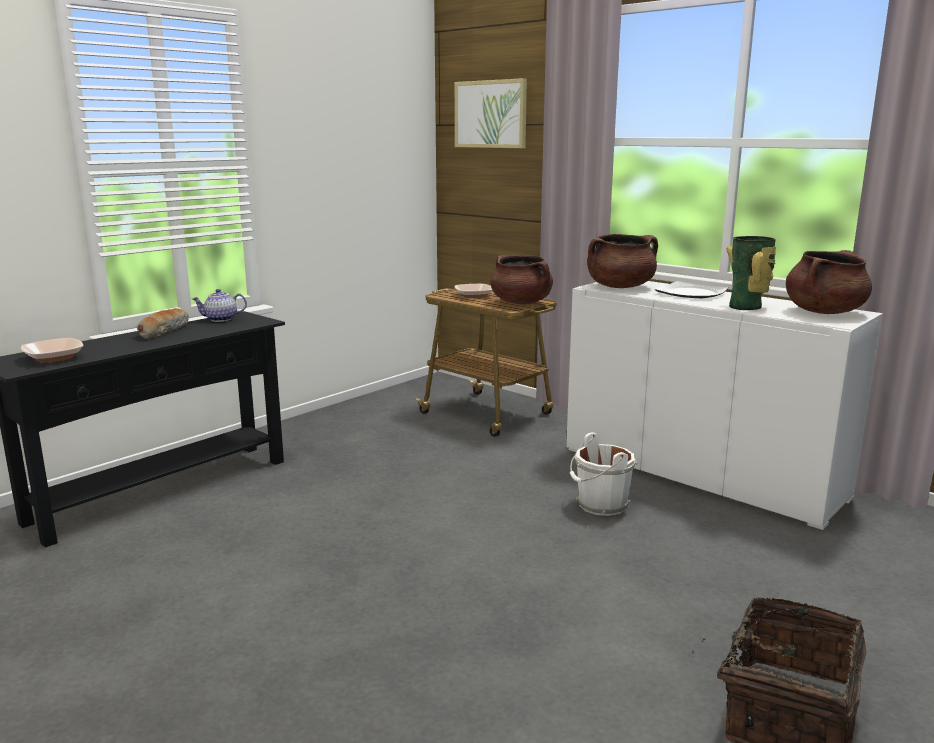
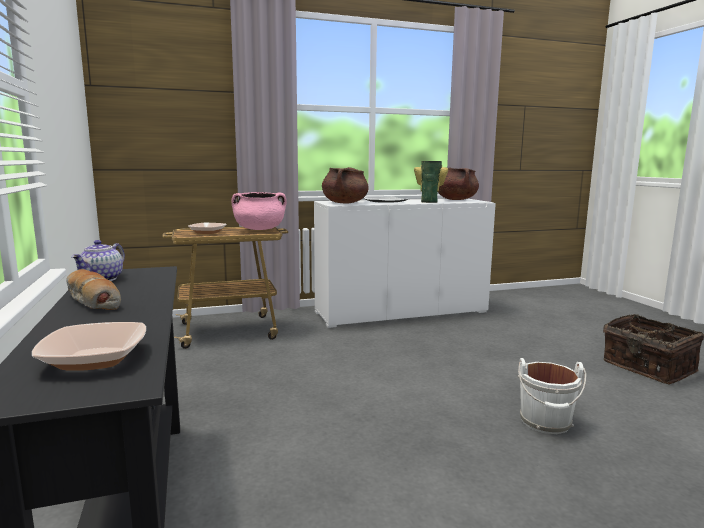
camera: 60 degrees left, 5 degrees down
(490, 114) = (161, 79): picture -> none
(521, 303) = (259, 229): brown cooking pot -> pink cooking pot
(600, 505) = (415, 342): white bucket -> white bucket (546, 423)

